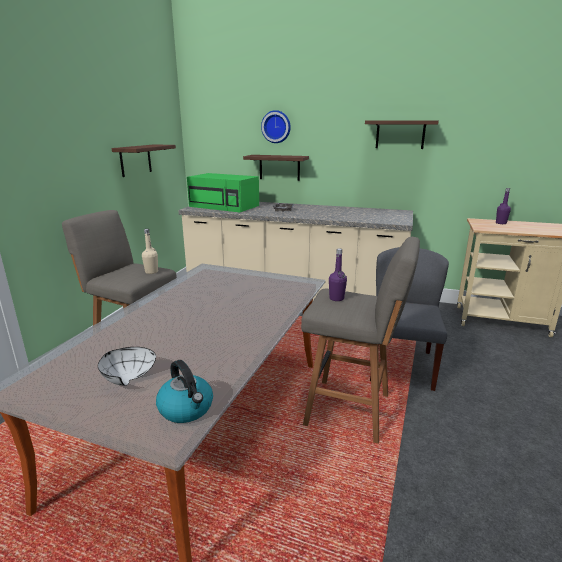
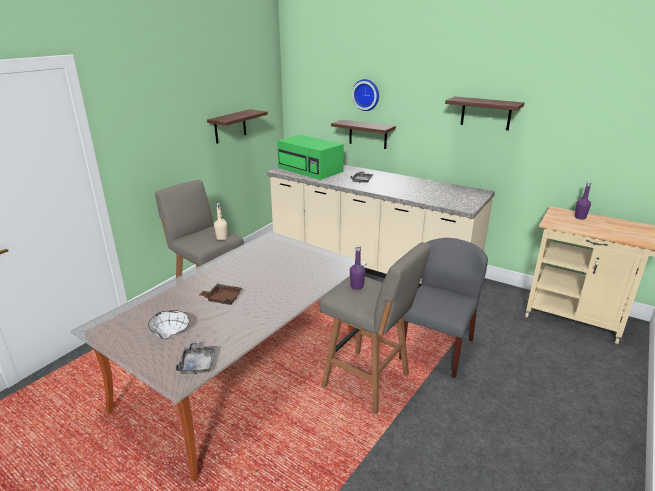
camera: 15 degrees right, 5 degrees up
(181, 330) = (222, 298): none -> brown tray
(187, 409) = (198, 363): kettle -> grey tray

